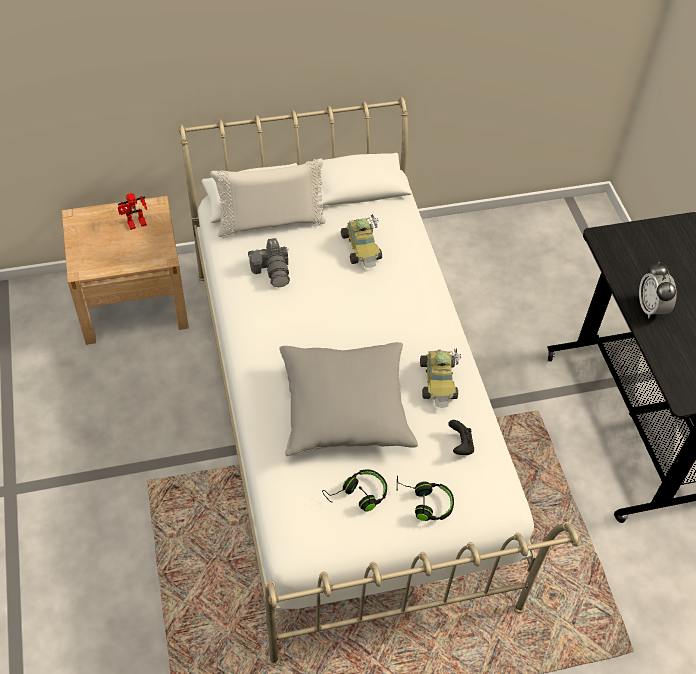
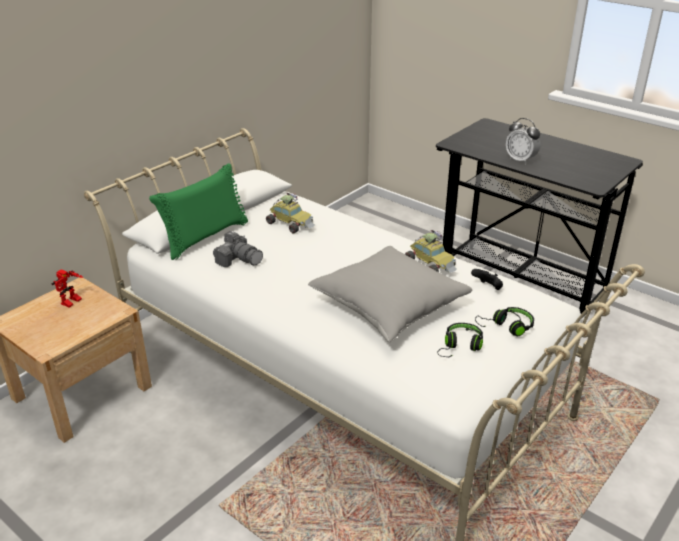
camera: 35 degrees left, 20 degrees down
(271, 222) = (205, 237): white pillow -> green pillow

